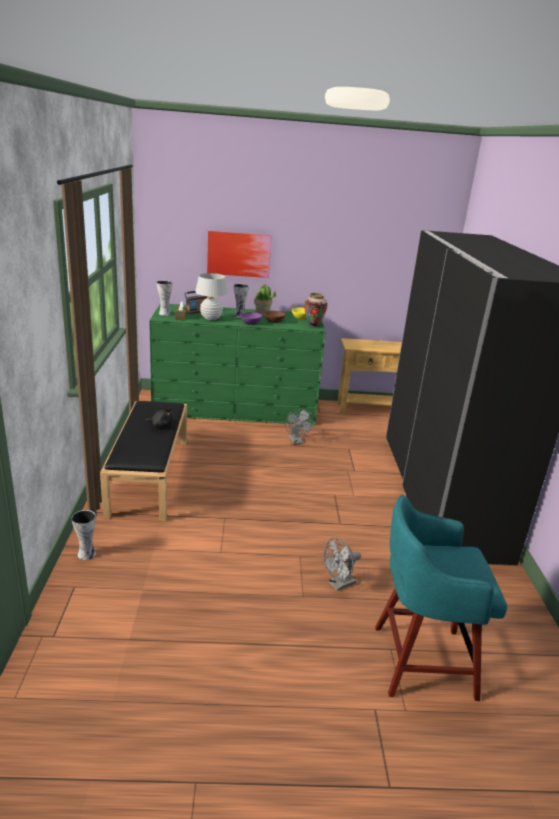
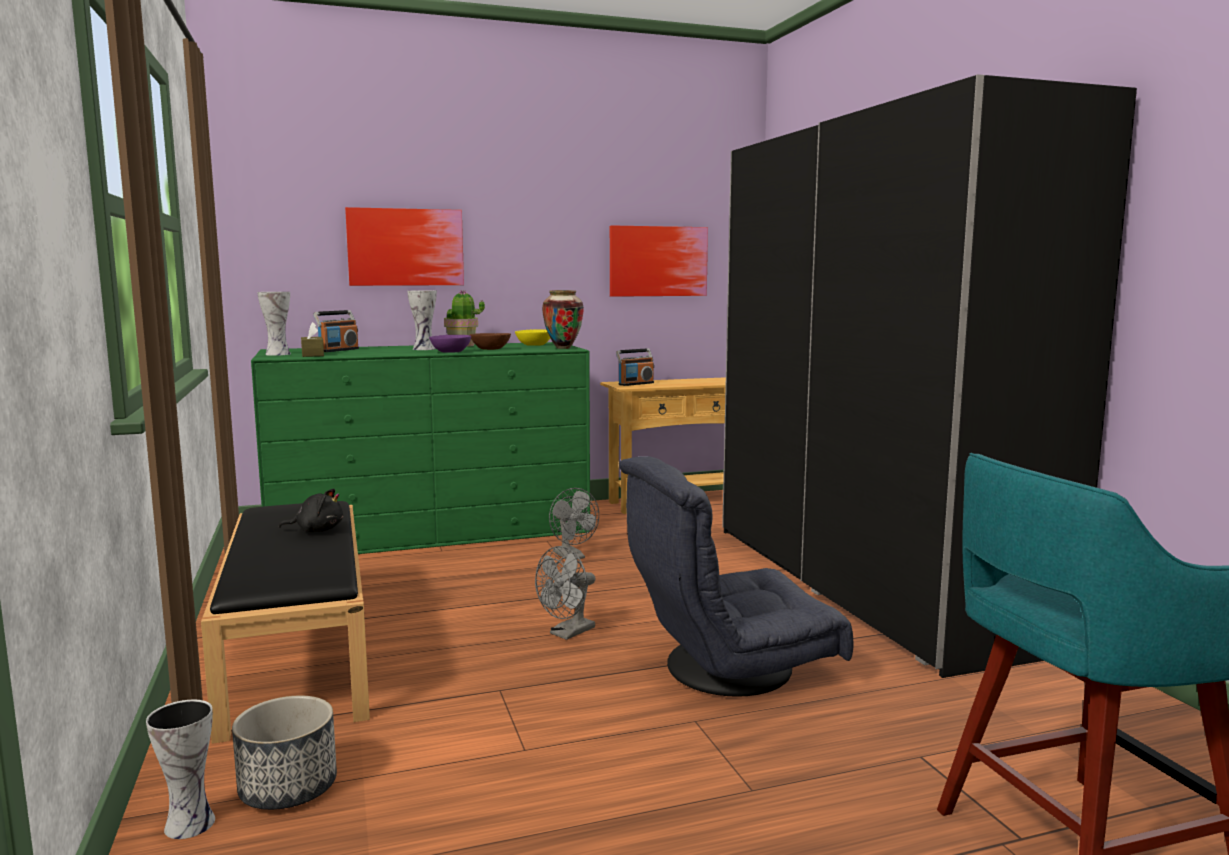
camera: 15 degrees left, 15 degrees down
(125, 547) = (289, 788): none -> planter
(211, 318) = (372, 353): white table lamp -> none
(332, 530) = (727, 668): none -> grey armchair
(338, 584) = (807, 752): grey fan -> grey fan (568, 633)
(359, 344) = (635, 384): none -> radio
(386, 271) = (658, 261): none -> picture

